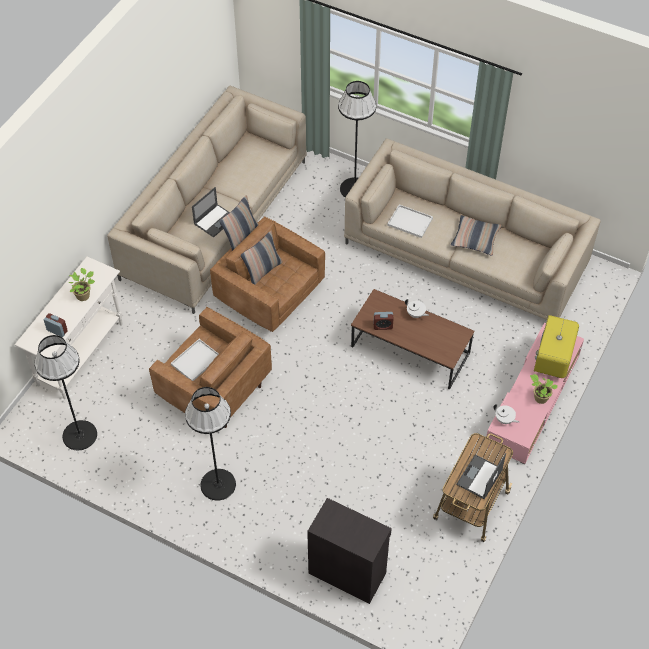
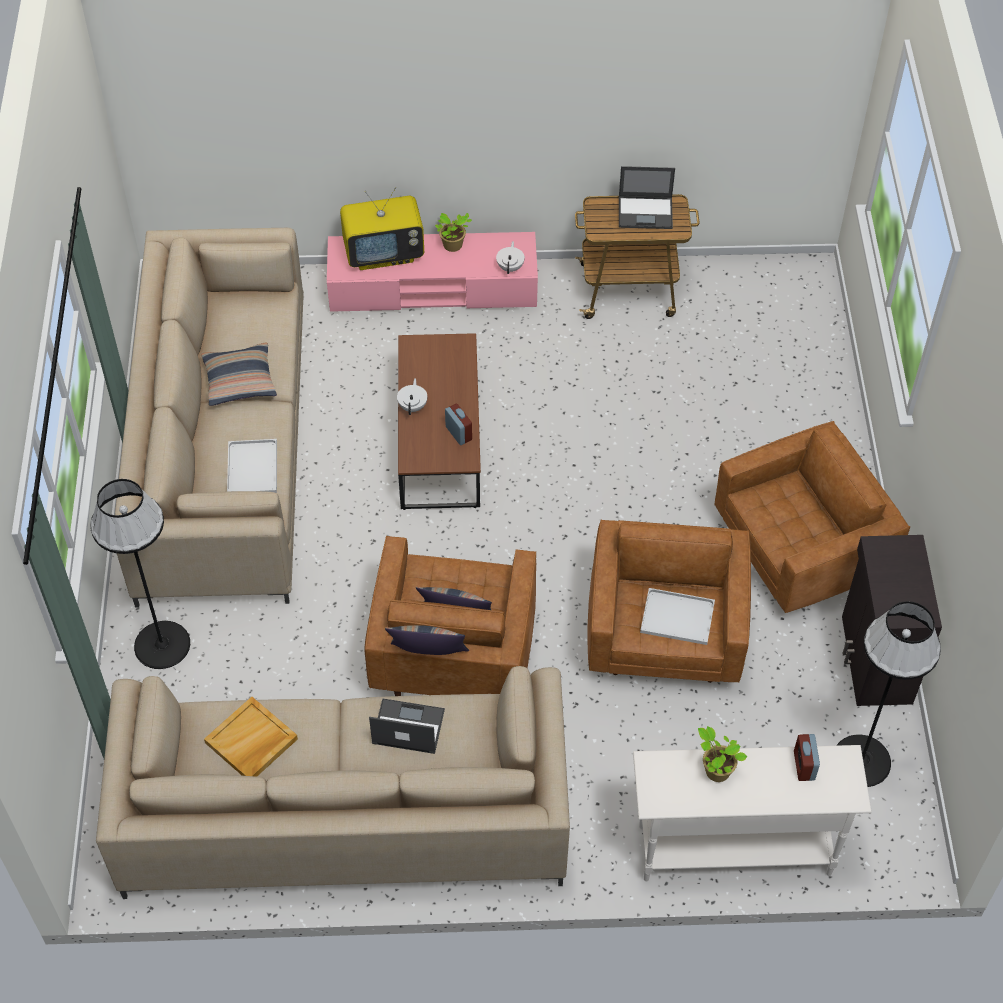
camera: 120 degrees left, 0 degrees up
(218, 484) = (801, 551): black floor lamp -> brown armchair
(250, 164) = (251, 742): none -> beige tray
(347, 572) = (804, 366): black cabinet -> black cabinet (875, 660)

